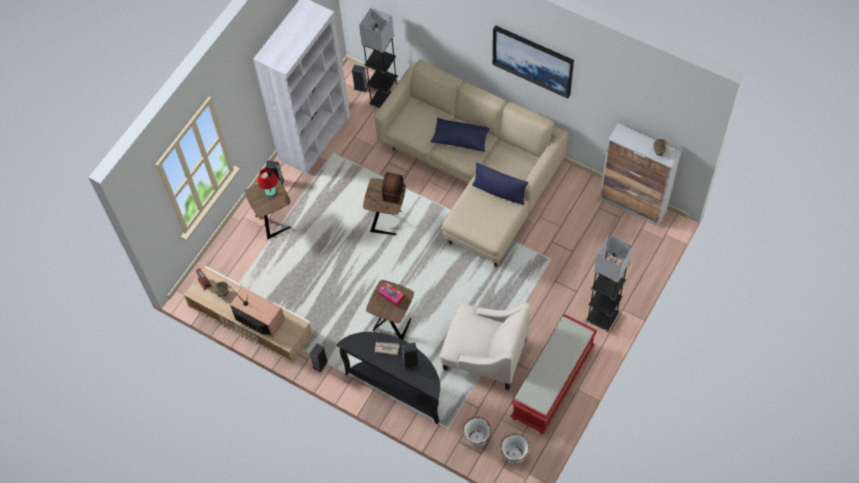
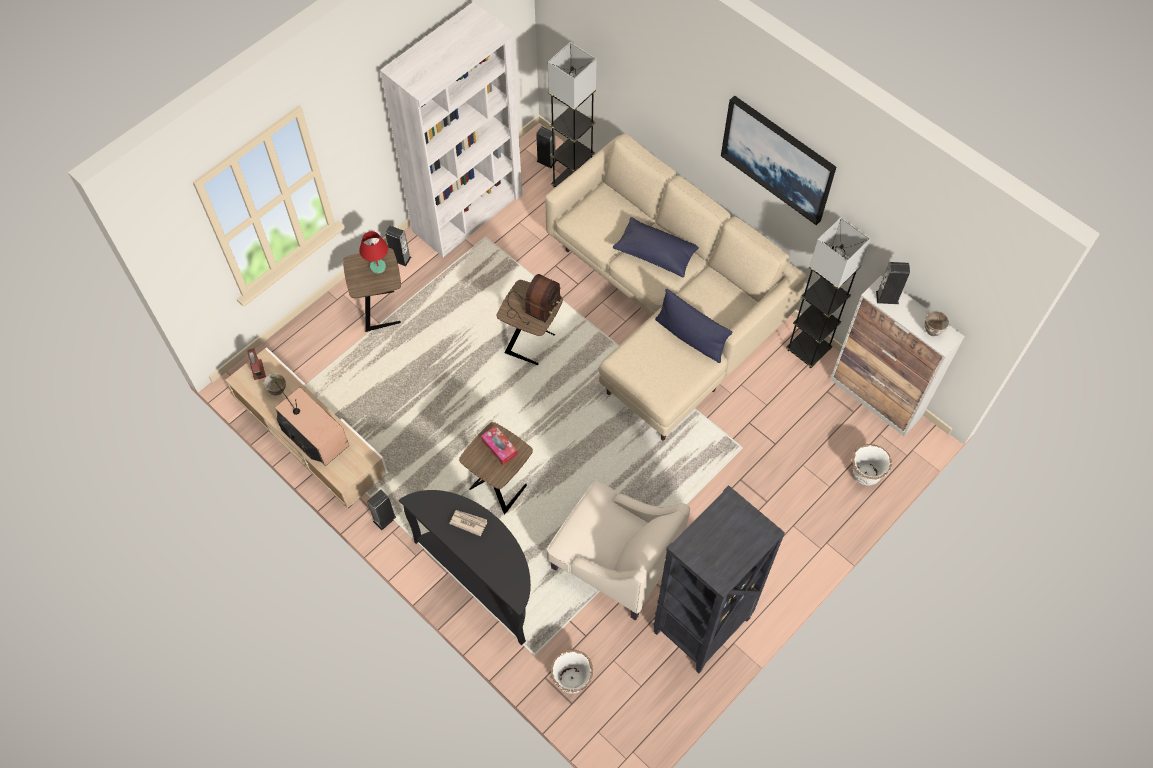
camera: 10 degrees right, 0 degrees up
(411, 362) = (497, 552): speaker -> speaker (887, 297)
(514, 455) = (618, 718): white planter -> white planter (865, 474)
(553, 383) = (700, 626): red bench -> black bookcase
(602, 318) = (794, 548): grey floor lamp -> grey floor lamp (808, 350)

